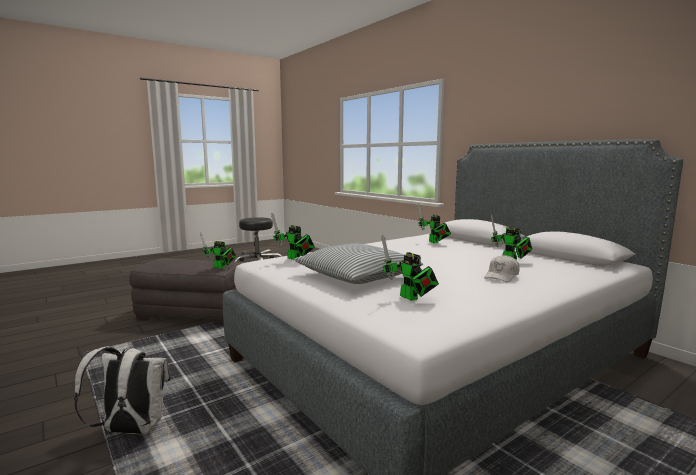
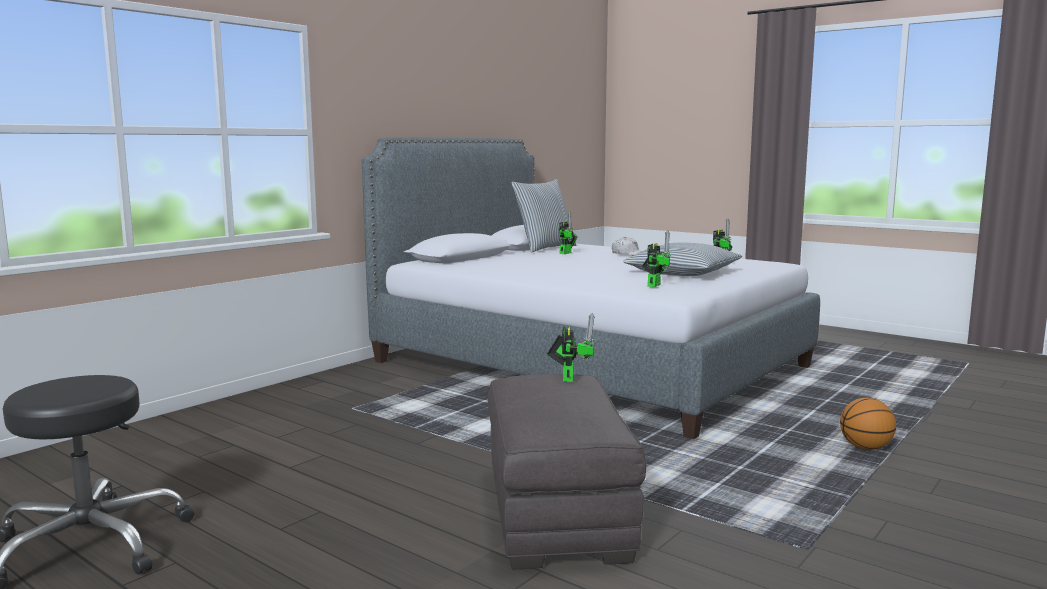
camera: 105 degrees left, 0 degrees up
(130, 430) = (866, 448): white backpack -> basketball
(434, 242) = (495, 264): toy robot -> none
(549, 258) = (544, 248): none -> pillow

